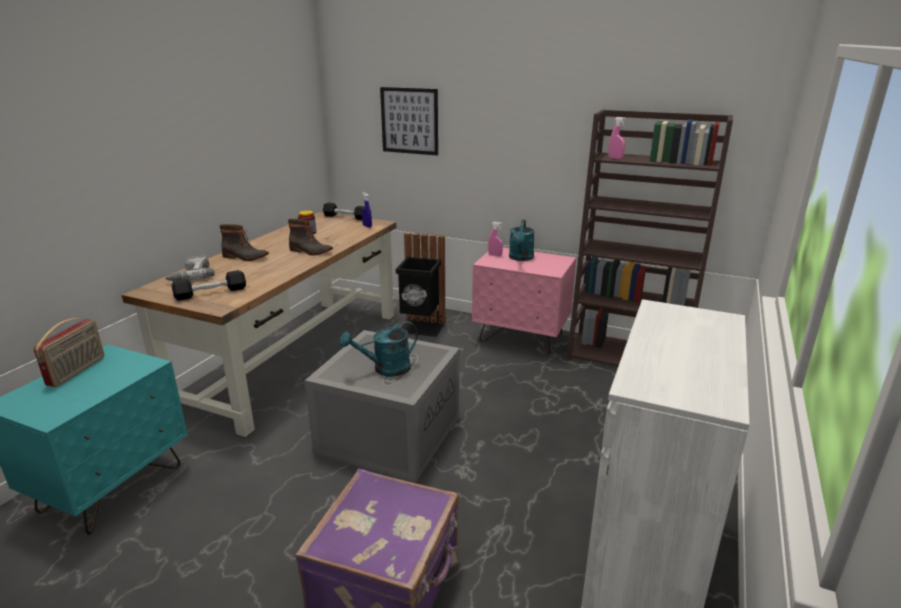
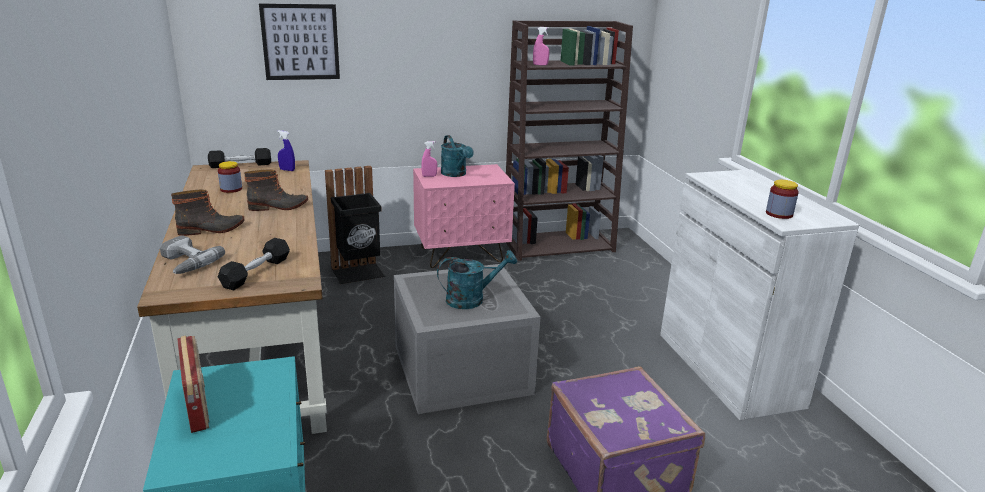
camera: 40 degrees left, 0 degrees up
(385, 369) = (472, 299): turquoise watering can -> turquoise watering can turned 135 degrees counterclockwise
(652, 374) = (779, 214): none -> jar

